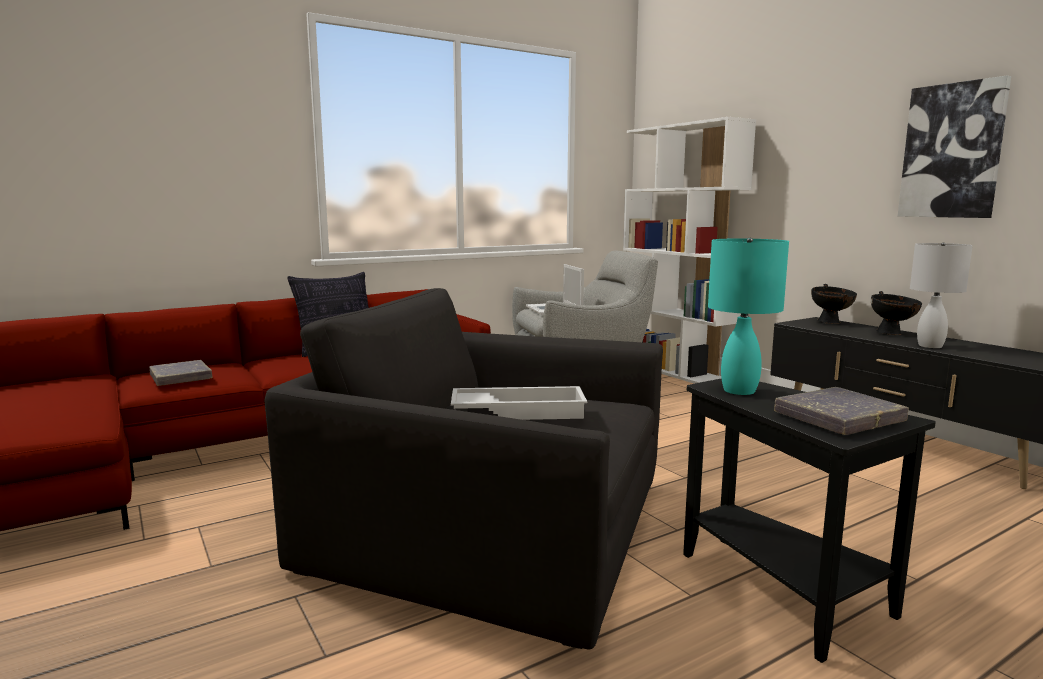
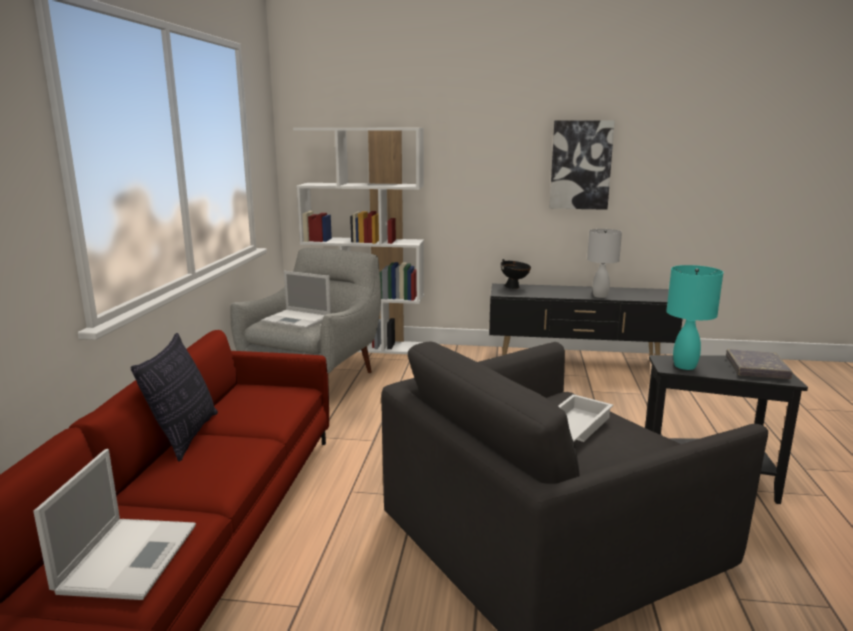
camera: 50 degrees left, 5 degrees up
(181, 377) = (129, 556): grey book -> laptop
(892, 334) = (563, 290): black bowl -> none

